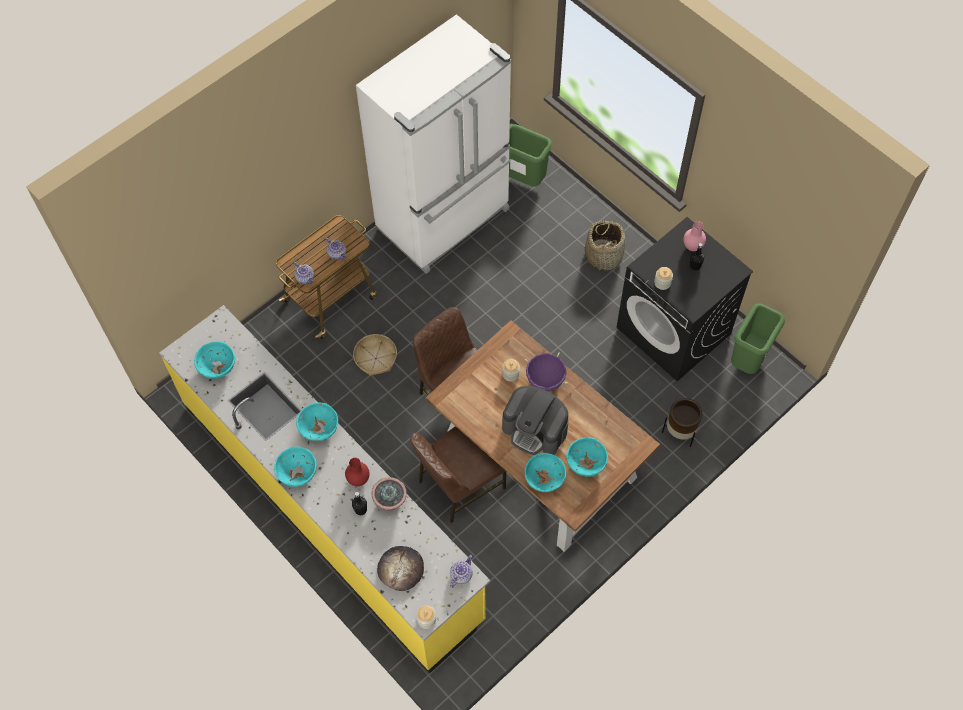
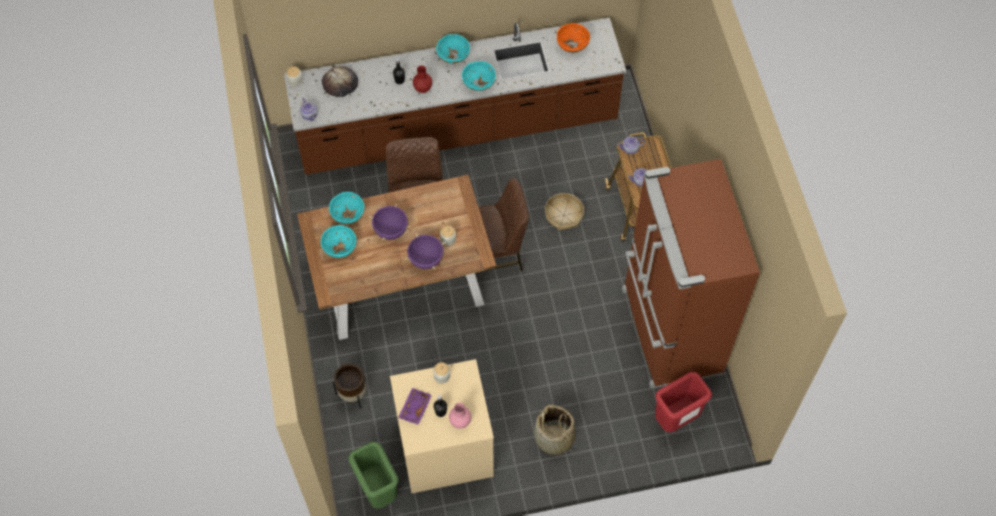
camera: 120 degrees right, 0 degrees up
(218, 367) = (572, 46): turquoise bowl -> orange bowl
(331, 508) = (457, 129): yellow counter -> brown counter
(390, 501) = (393, 100): potted plant -> none
(445, 220) = (669, 332): white fridge -> brown fridge
(524, 179) = (676, 419): green trash can -> red trash can
(535, 429) = (391, 231): coffee machine -> purple cooking pot
(674, 331) = (444, 449): black washing machine -> beige washing machine
(707, 287) = (414, 408): none -> purple tray

